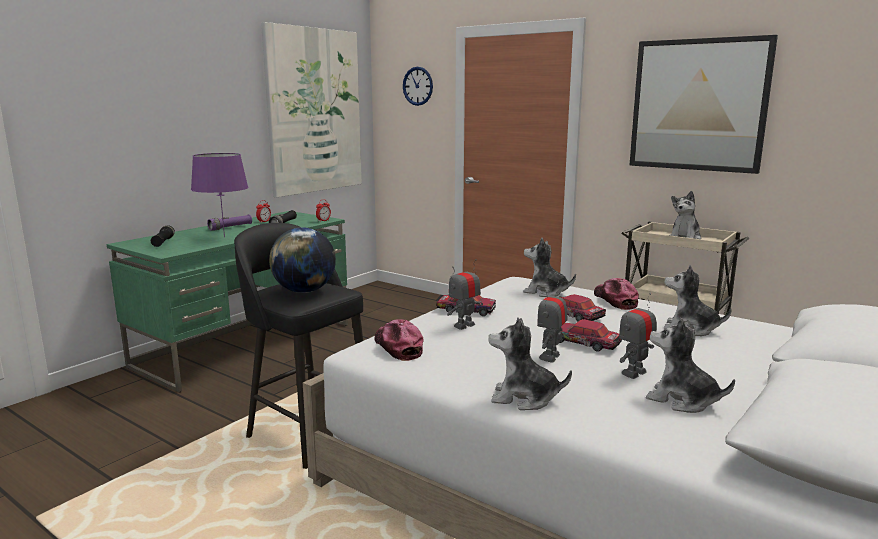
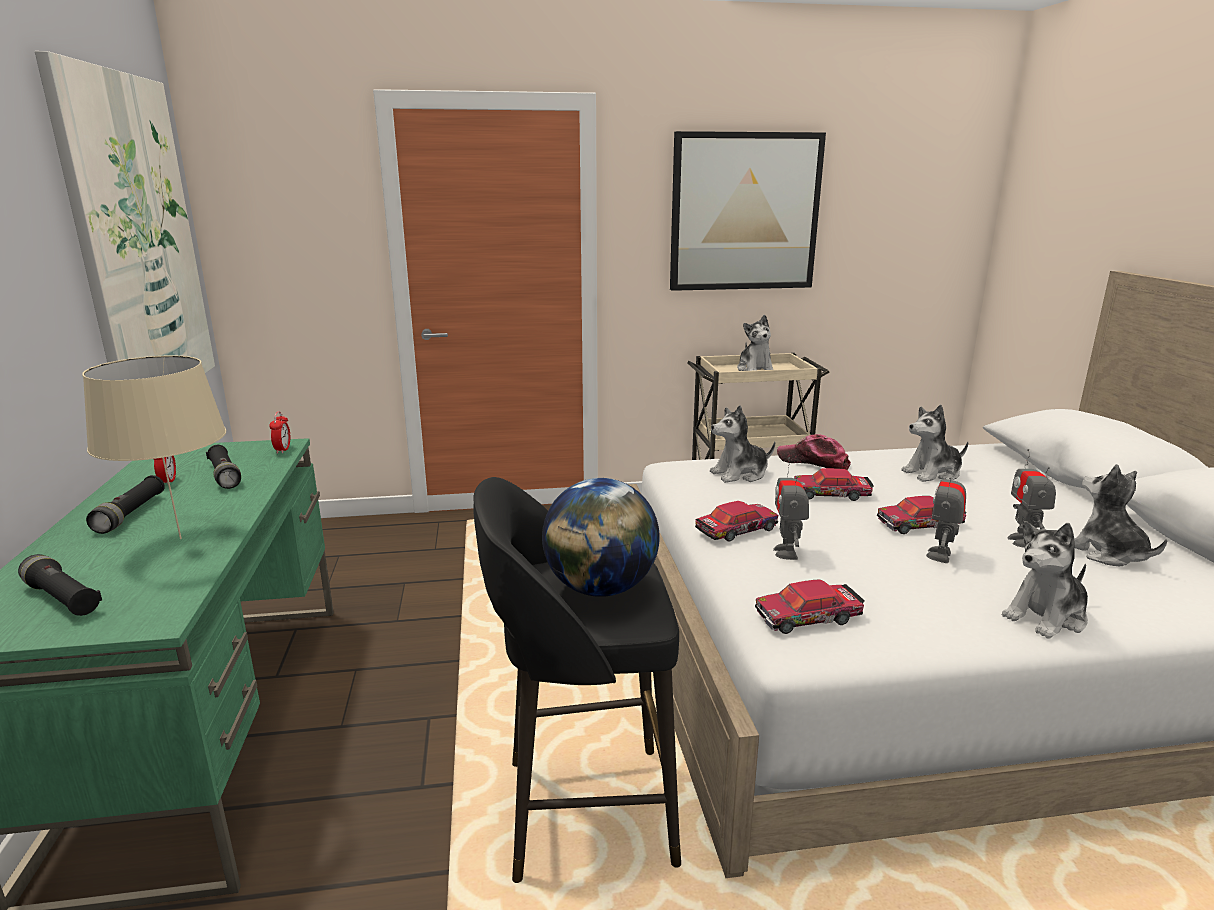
camera: 45 degrees left, 5 degrees up
(224, 237) = (181, 538): purple table lamp -> beige table lamp
(230, 227) = (131, 514): purple flashlight -> black flashlight
(398, 347) = (808, 617): cap -> toy car
(418, 86) = (301, 187): wall clock -> none
(550, 357) = (940, 555): toy robot -> toy robot turned 45 degrees clockwise
(682, 400) = (1107, 553): plush toy -> plush toy turned 75 degrees clockwise

